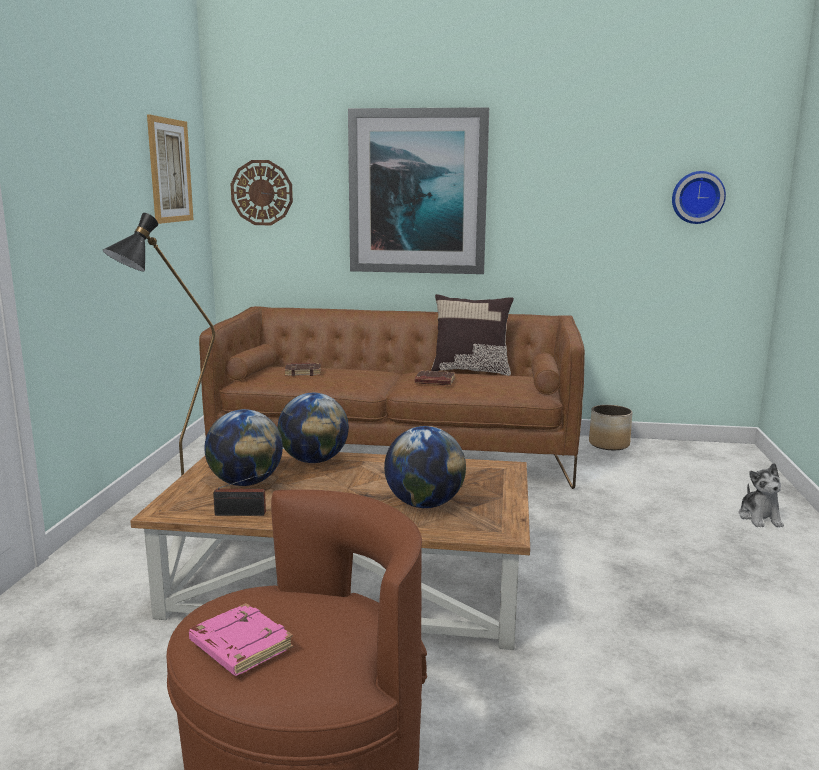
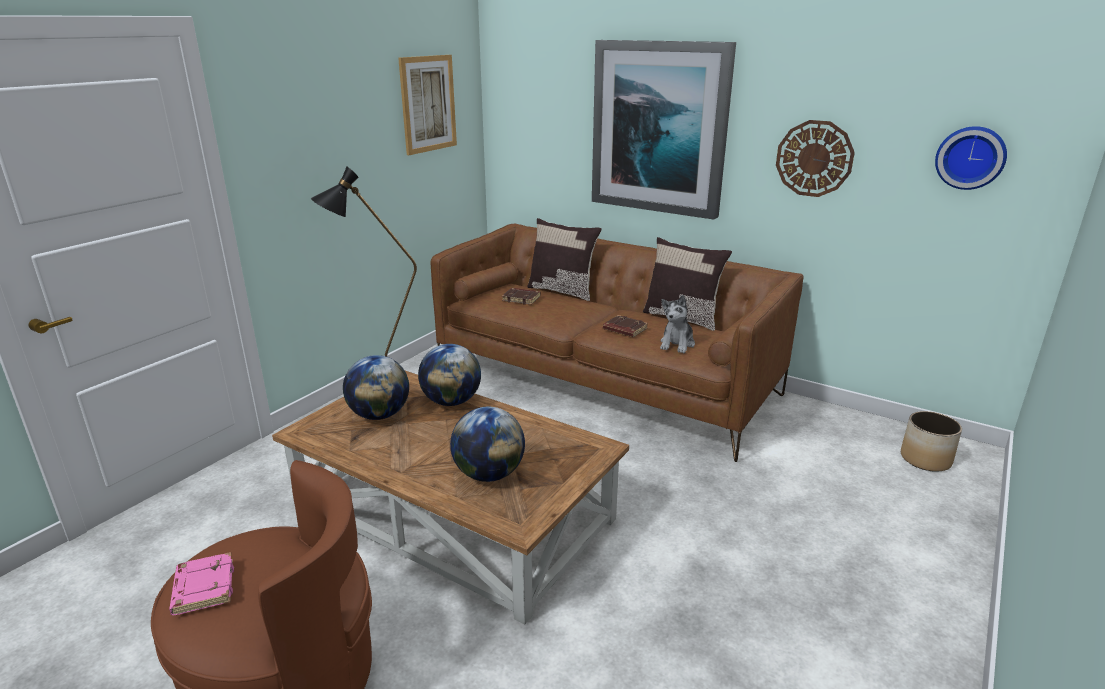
camera: 25 degrees right, 10 degrees up
(243, 514) = (347, 448): radio -> none
(262, 192) = (524, 118): wall clock -> wall clock (814, 158)
(333, 365) = (562, 291): none -> pillow
(609, 444) = (824, 414): planter -> planter (925, 459)
(759, 518) = (911, 550): plush toy -> plush toy (677, 344)

